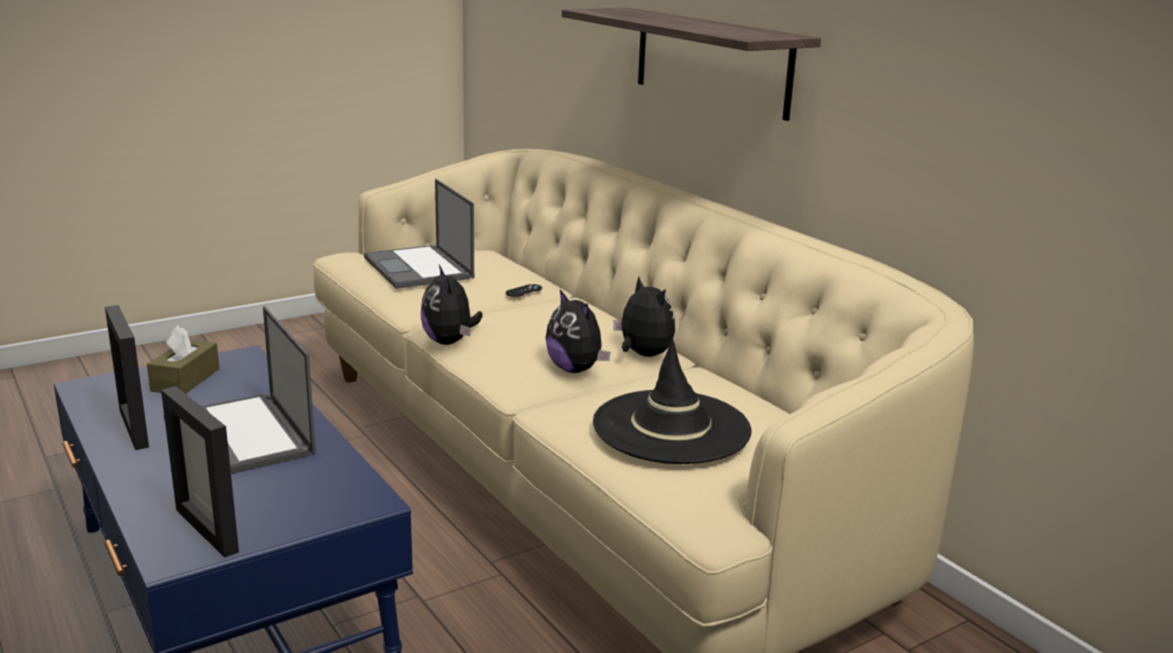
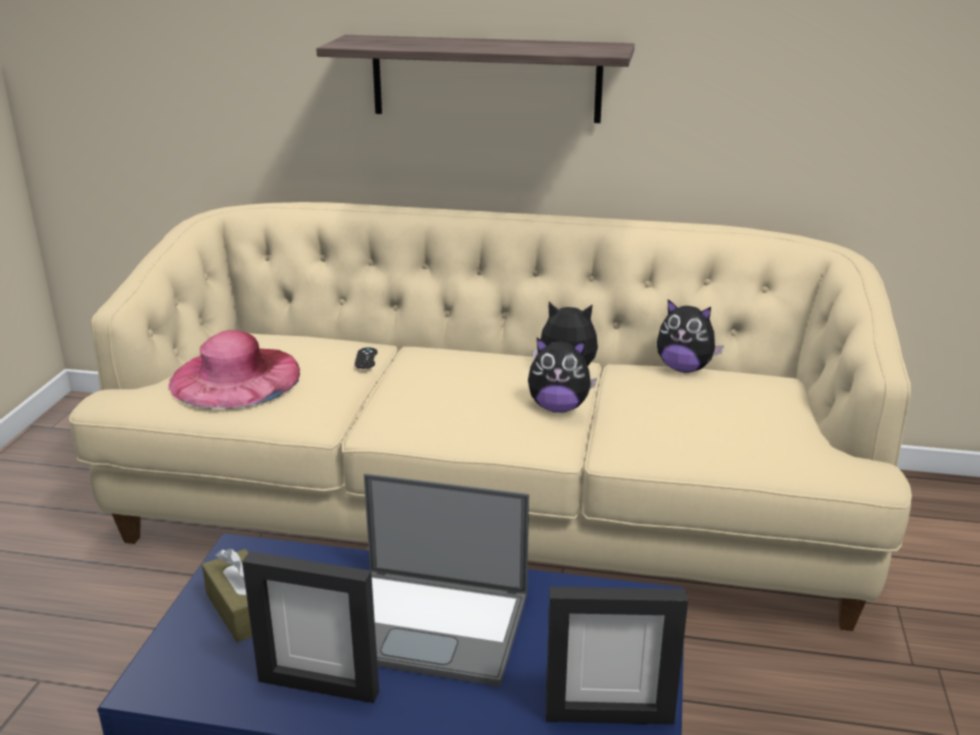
camera: 45 degrees left, 5 degrees up
(419, 268) = (235, 377): laptop -> pink hat
(450, 342) = (417, 434): plush toy -> plush toy (684, 368)
(671, 428) = (725, 418): black hat -> none

